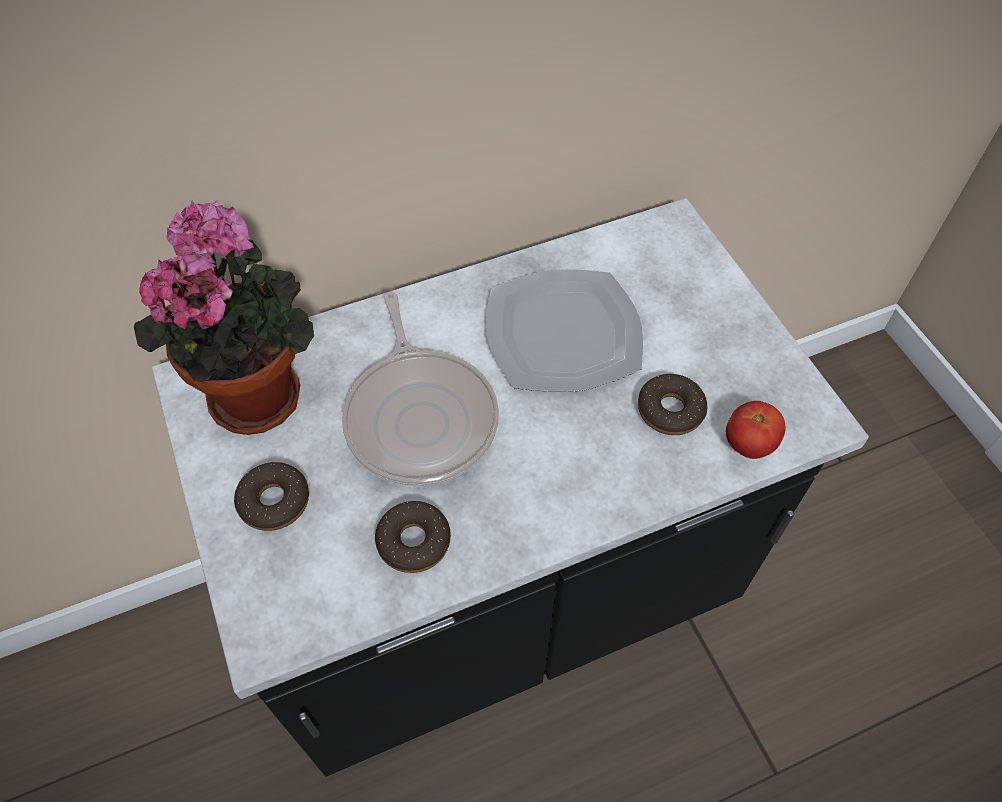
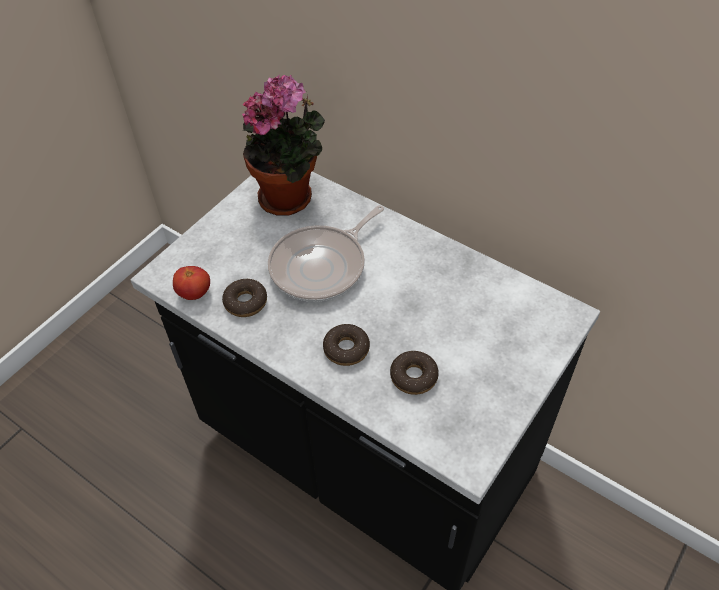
camera: 60 degrees right, 5 degrees down
(274, 501) = (232, 238): donut -> donut (346, 349)
(561, 333) = (428, 298): plate -> none
(748, 444) = (420, 428): tomato -> tomato (194, 293)

